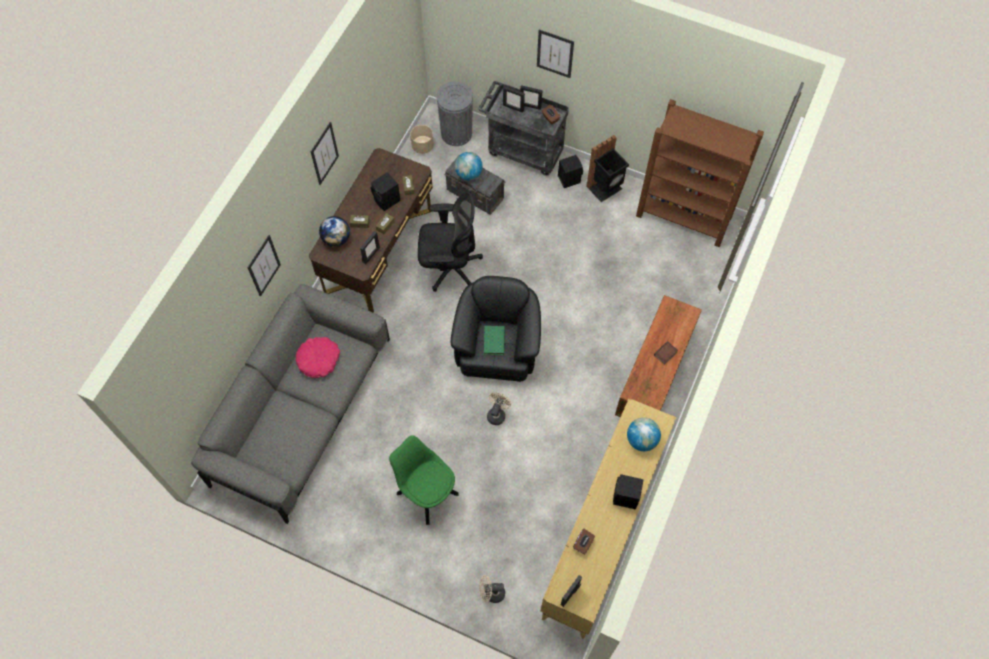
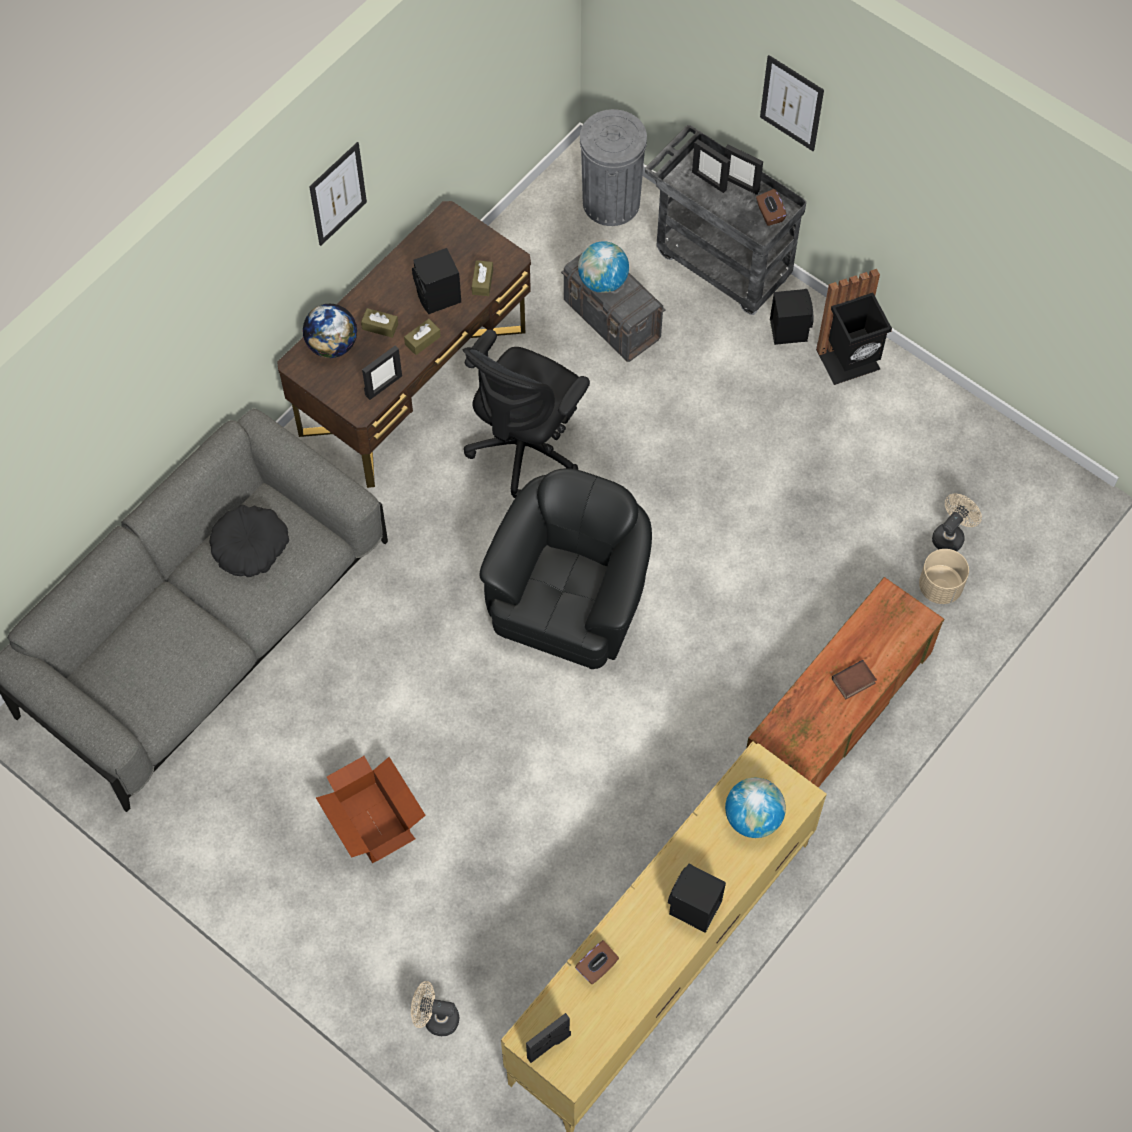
camera: 15 degrees right, 0 degrees up
(264, 265) = (186, 363): picture -> none
(318, 360) = (249, 546): pink pillow -> black pillow
(423, 146) = (544, 213): beige planter -> beige planter (940, 587)
(426, 493) = (374, 821): green chair -> cardboard box
(448, 269) = (526, 441): black office chair -> black office chair turned 105 degrees clockwise
(493, 341) = (558, 585): green book -> none
(497, 414) = (536, 715): beige fan -> beige fan (951, 535)
(684, 216) = (978, 445): brown bookcase -> none

